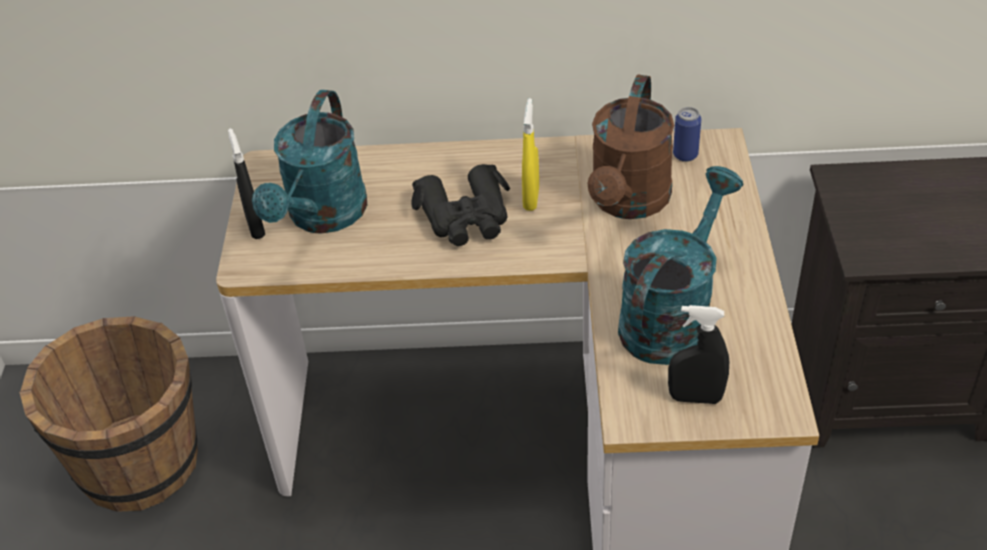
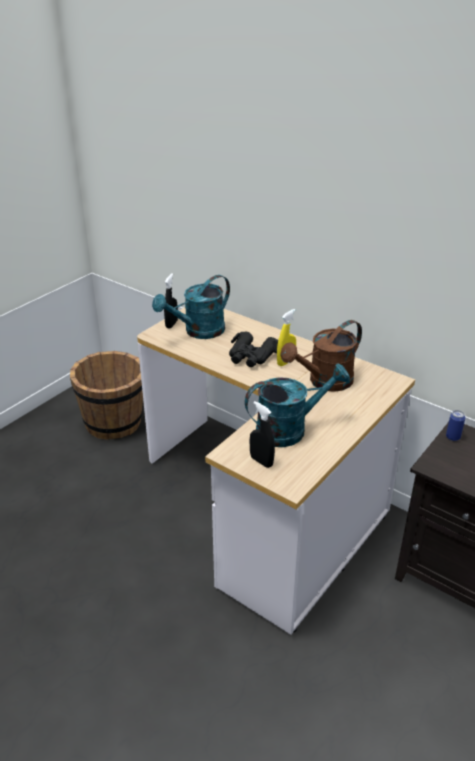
camera: 35 degrees right, 10 degrees down
(685, 155) = (373, 377): can -> can (453, 437)

